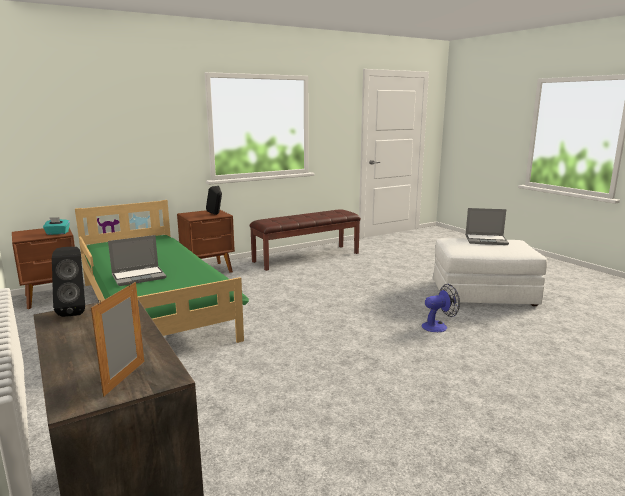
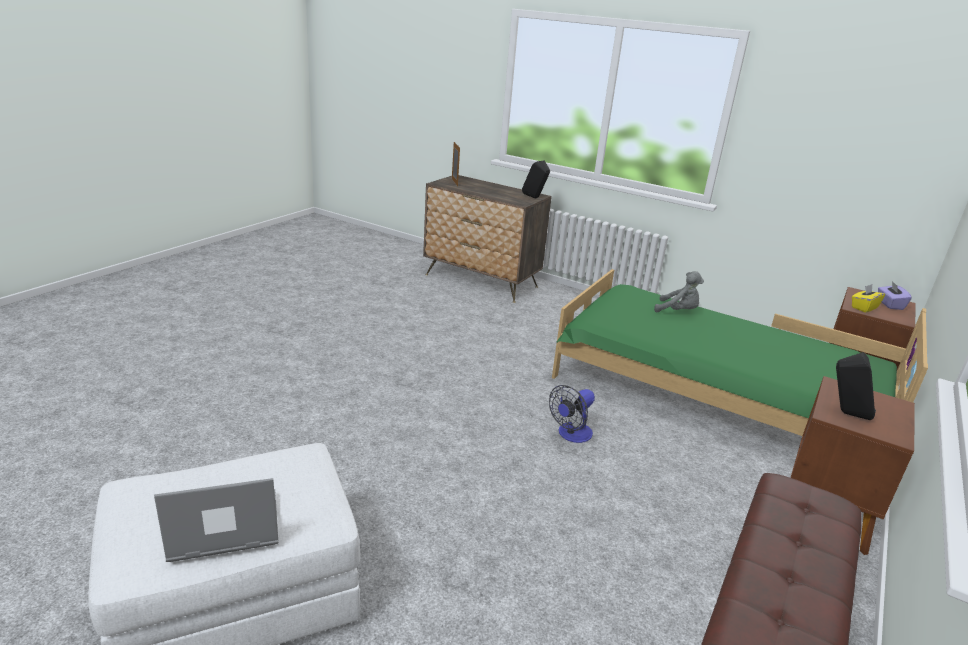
camera: 150 degrees right, 10 degrees up
(33, 232) = (889, 304): none -> purple tissue box
(57, 233) = (863, 307): turquoise tissue box -> yellow tissue box
(139, 277) = (678, 311): laptop -> grey plush toy
(438, 326) = (333, 456): fan -> fan (571, 435)

